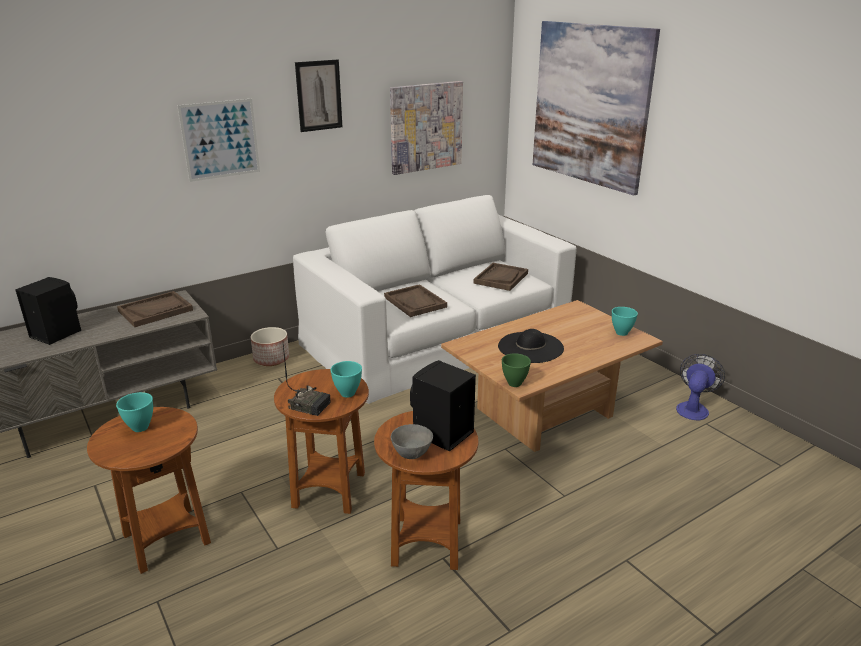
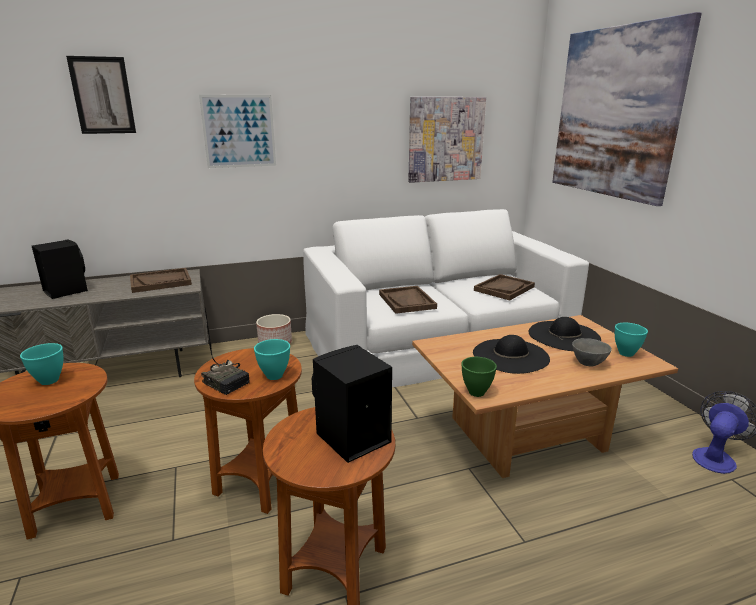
camera: 15 degrees right, 5 degrees down
(319, 95) = (338, 98): picture -> picture (102, 95)
(412, 454) = (301, 459): grey bowl -> grey bowl (588, 363)
(568, 322) = (564, 336): none -> black hat

